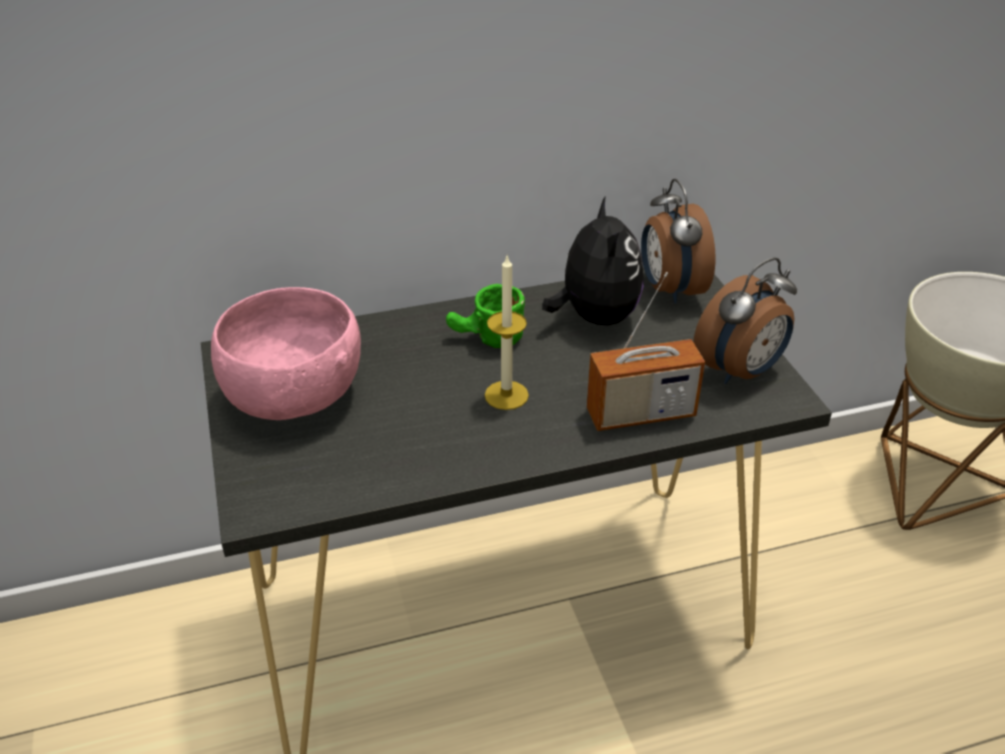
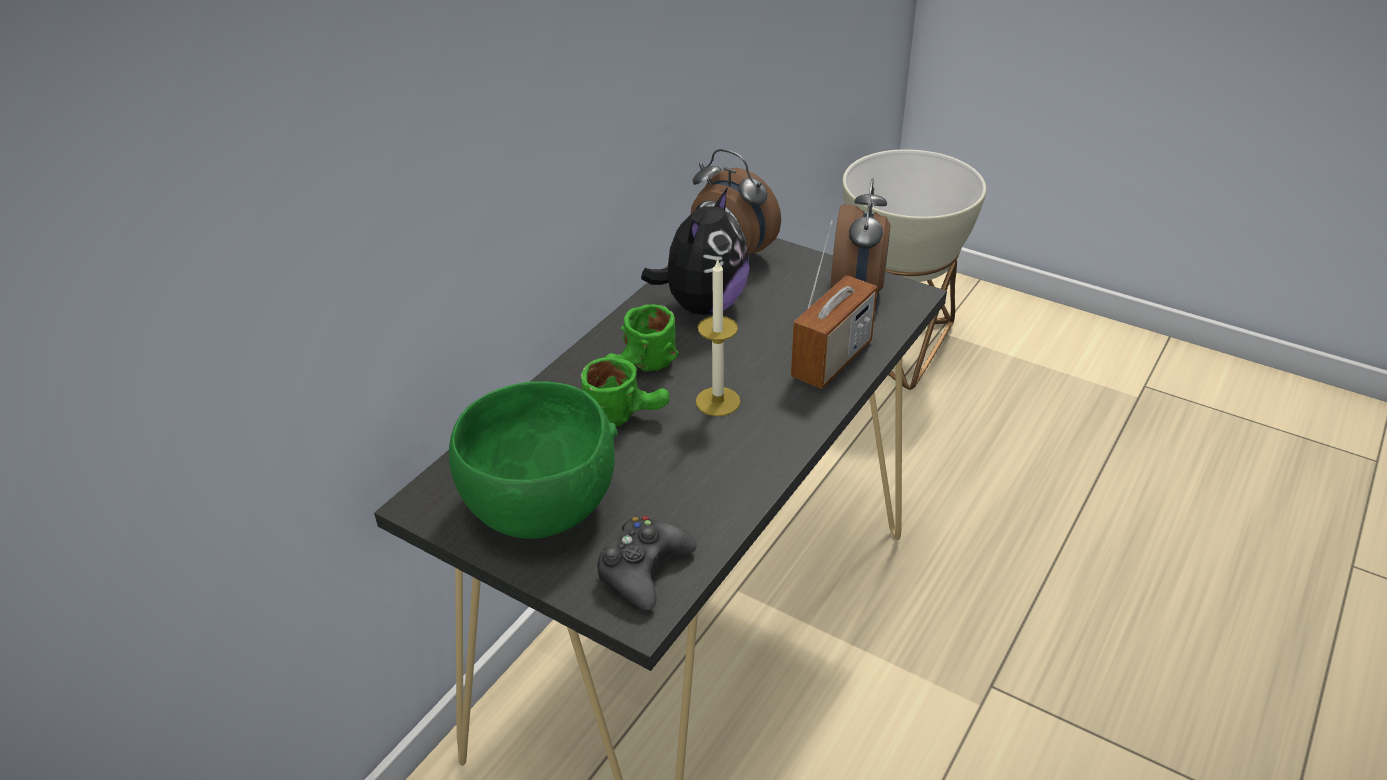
camera: 40 degrees left, 0 degrees up
(294, 396) = (540, 505): pink bowl -> green bowl
(295, 482) = (643, 570): none -> black game controller
(431, 367) = (627, 414): none -> green mug
(594, 317) = (703, 305): plush toy -> plush toy turned 75 degrees clockwise

